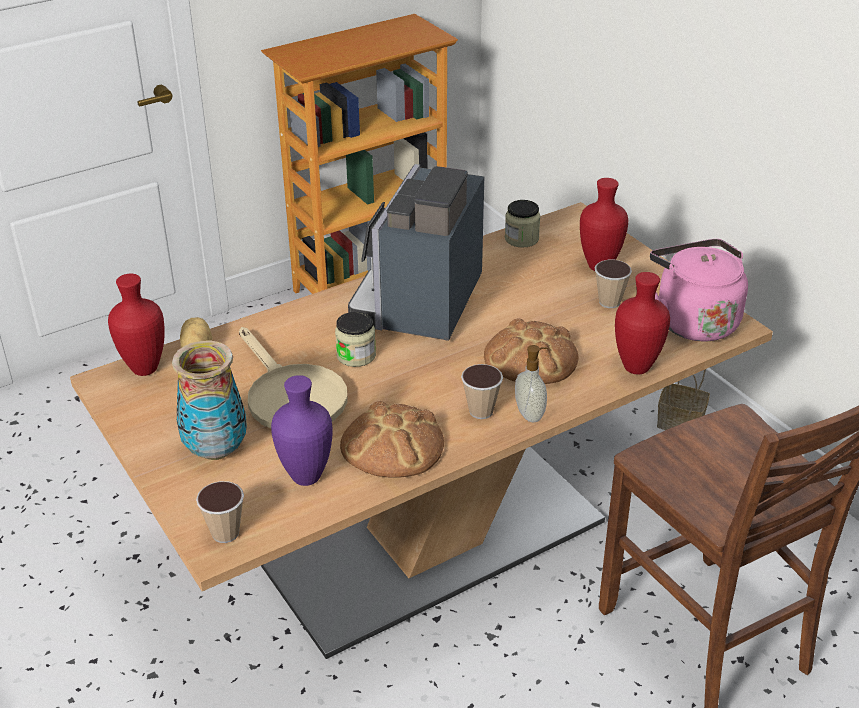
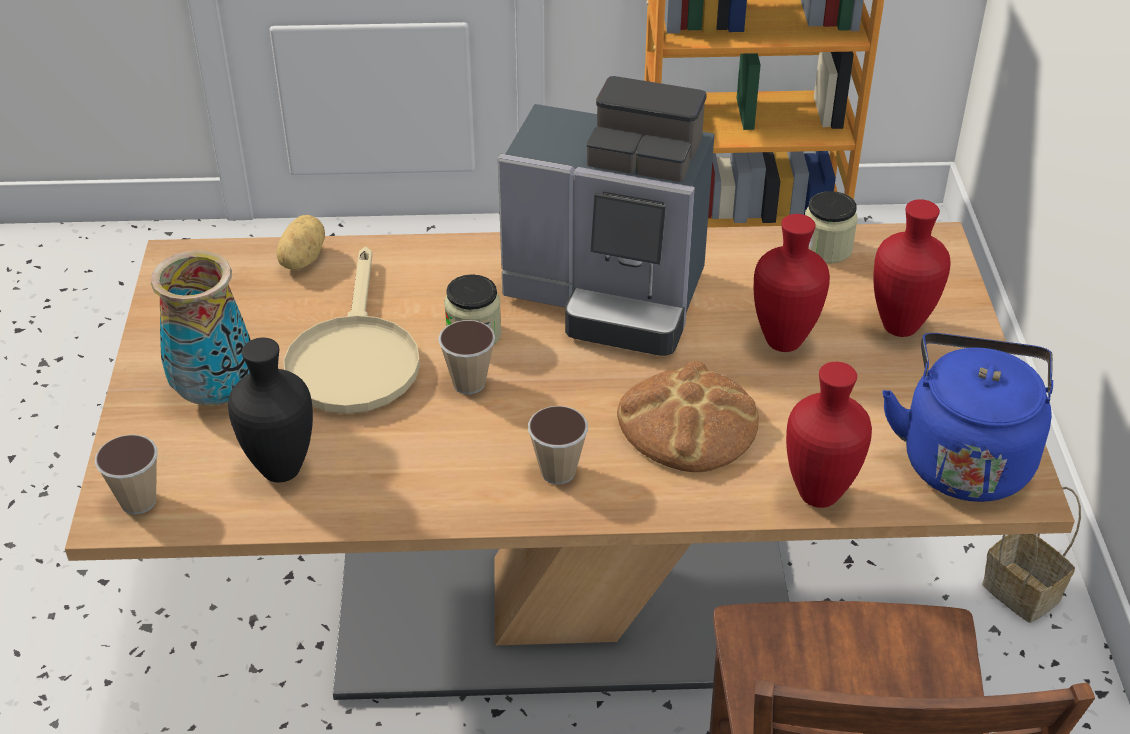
camera: 30 degrees right, 5 degrees up
(144, 370) = (228, 262): red vase -> red vase (782, 343)
(304, 477) = (279, 469): purple vase -> black vase
(392, 445) = (412, 471): bread -> none
(420, 305) = (610, 295): coffee machine -> coffee machine turned 120 degrees counterclockwise
(530, 414) = (617, 502): soap dispenser -> none
(609, 302) = (867, 384): cup -> cup (469, 383)
(693, 320) = (965, 457): pink kettle -> blue kettle

